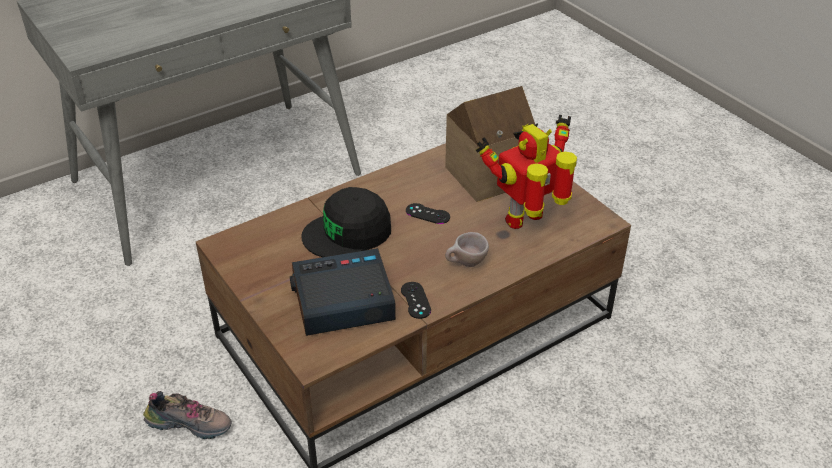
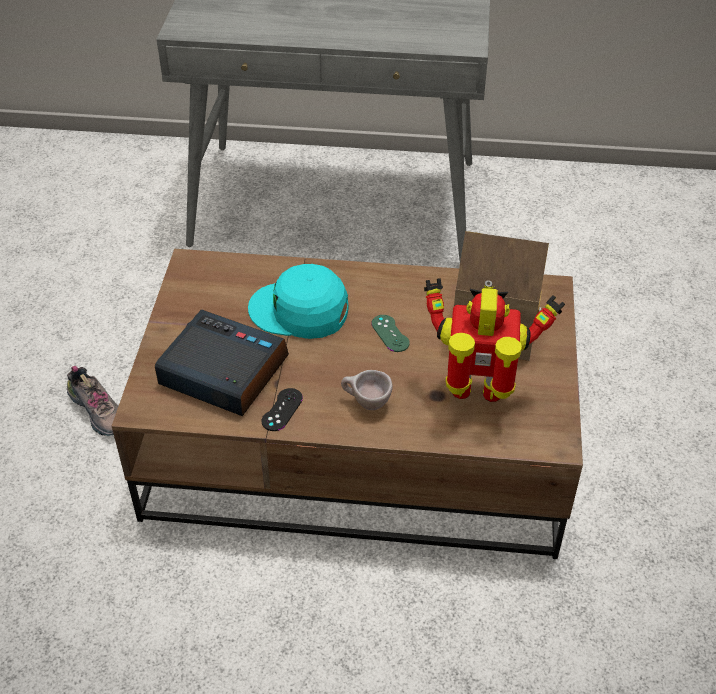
camera: 40 degrees right, 5 degrees up
(348, 232) = (300, 311): black cap -> turquoise cap
(427, 214) = (390, 333): black game controller -> green game controller

